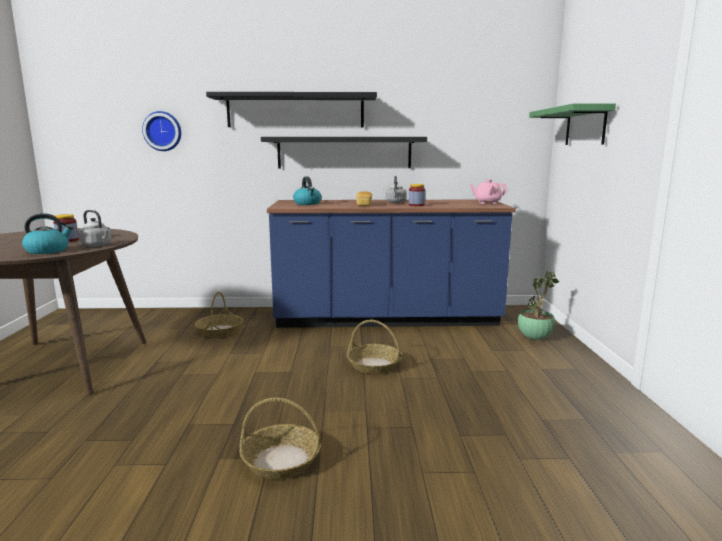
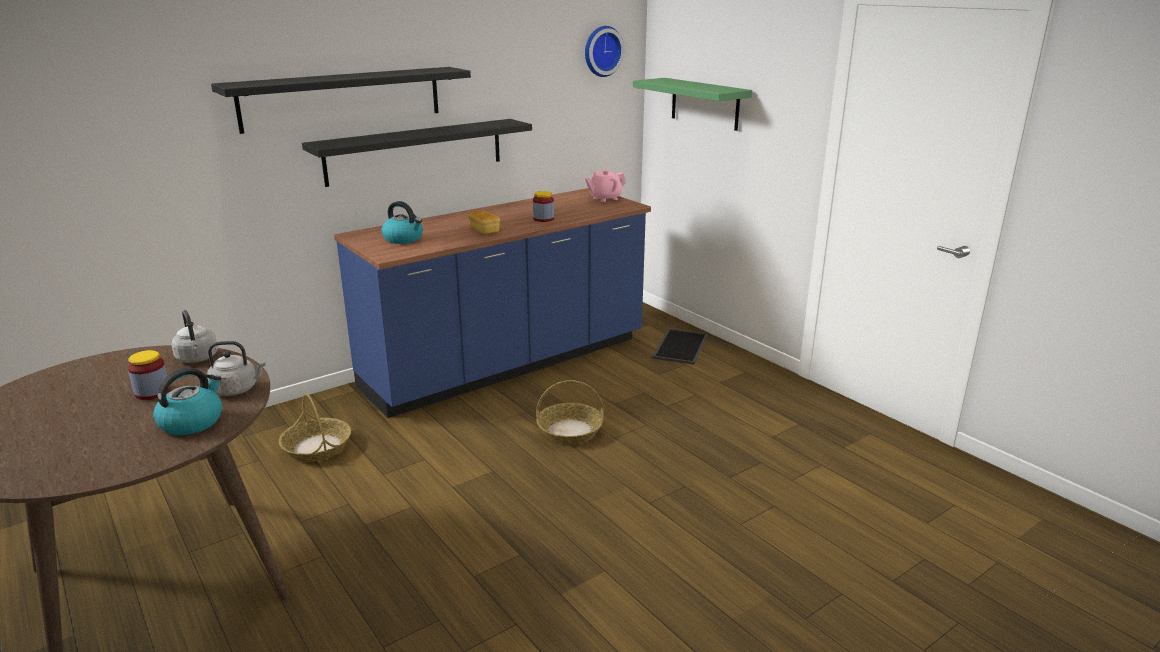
camera: 35 degrees left, 10 degrees up
(163, 131) = (124, 153): wall clock -> wall clock (601, 51)
(281, 460) = (619, 567): basket -> none
(396, 202) = (505, 215): grey kettle -> grey kettle (197, 359)
(535, 338) = (679, 346): potted plant -> tray

